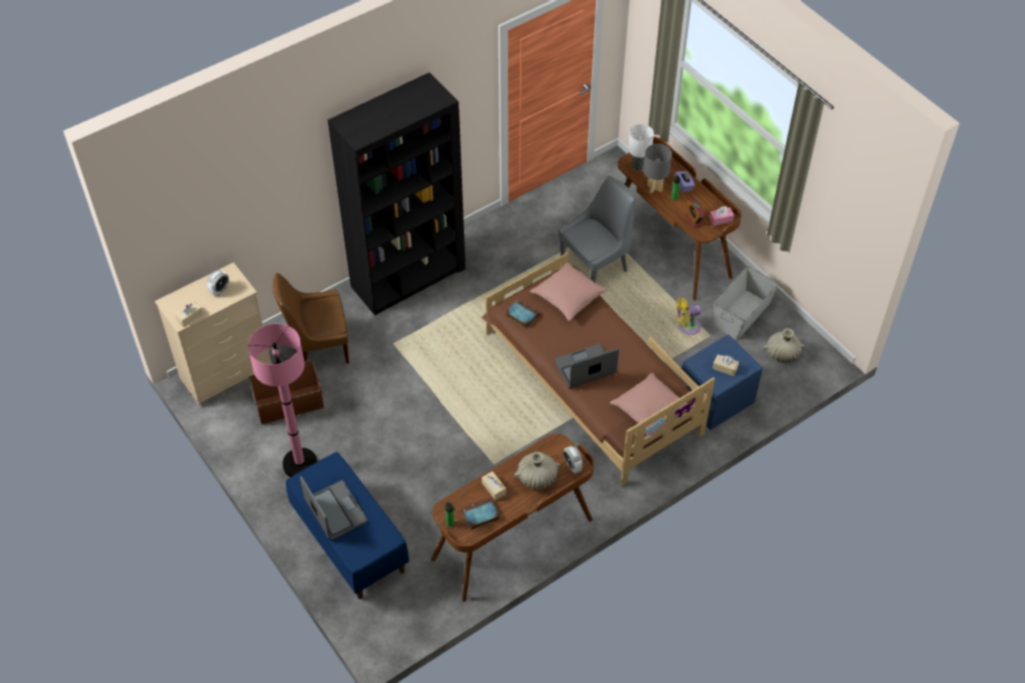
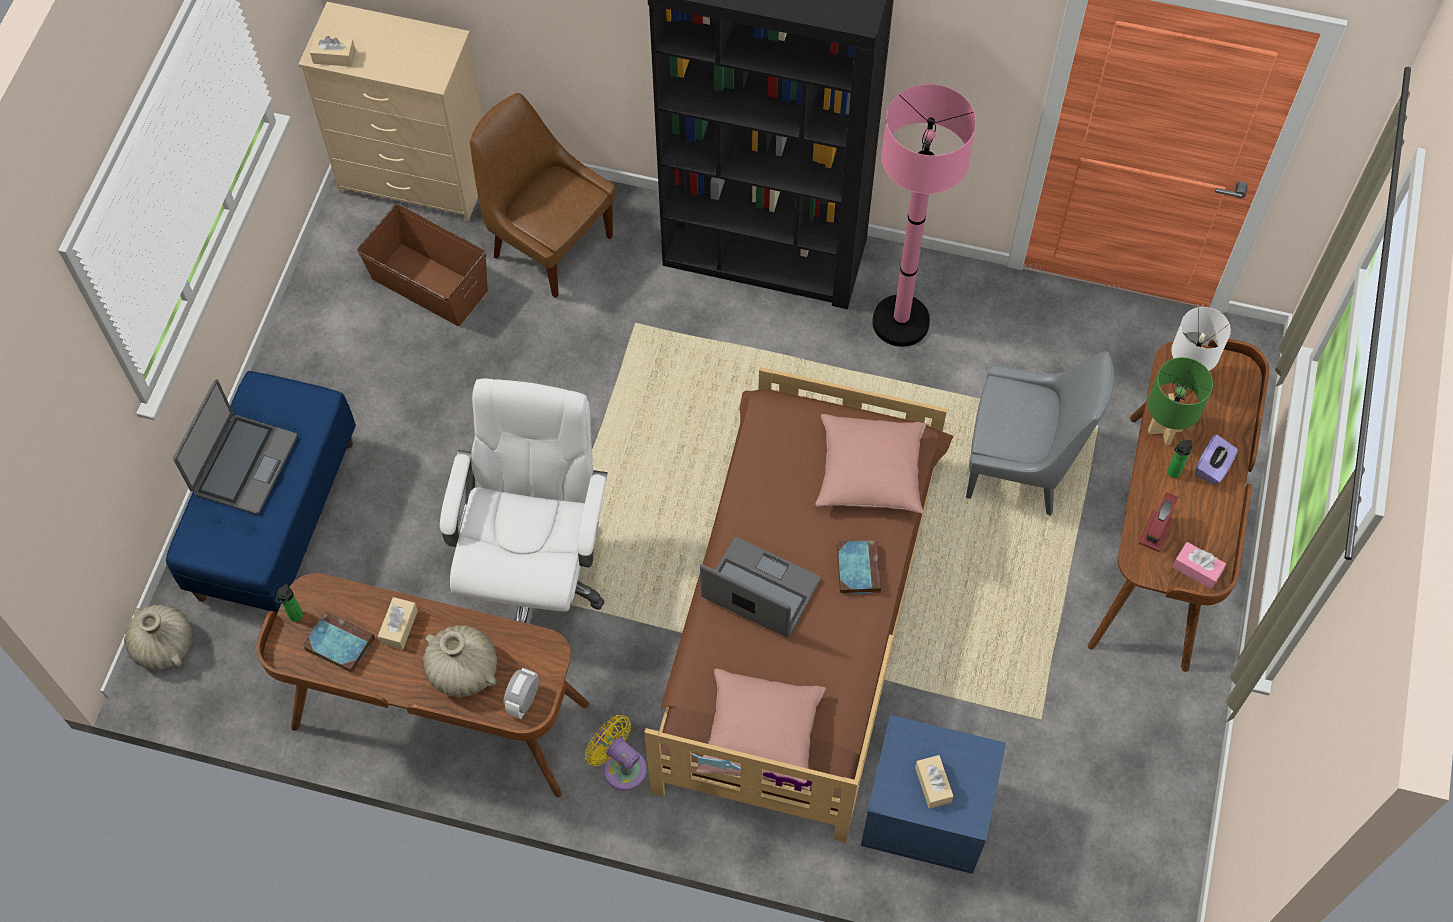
camera: 50 degrees right, 10 degrees up
(220, 290) = (408, 53): alarm clock -> none
(300, 464) = (347, 370): pink floor lamp -> pink floor lamp (900, 322)
(477, 459) = (535, 571): none -> white office chair
(521, 315) = (778, 437): book -> book (857, 568)
(654, 188) = (1163, 431): grey table lamp -> green table lamp
(687, 327) = (1026, 674): yellow fan -> yellow fan (621, 766)
(742, 314) = (1127, 736): grey storage box -> none
(782, 354) = (1105, 850): beige vase -> beige vase (164, 645)

